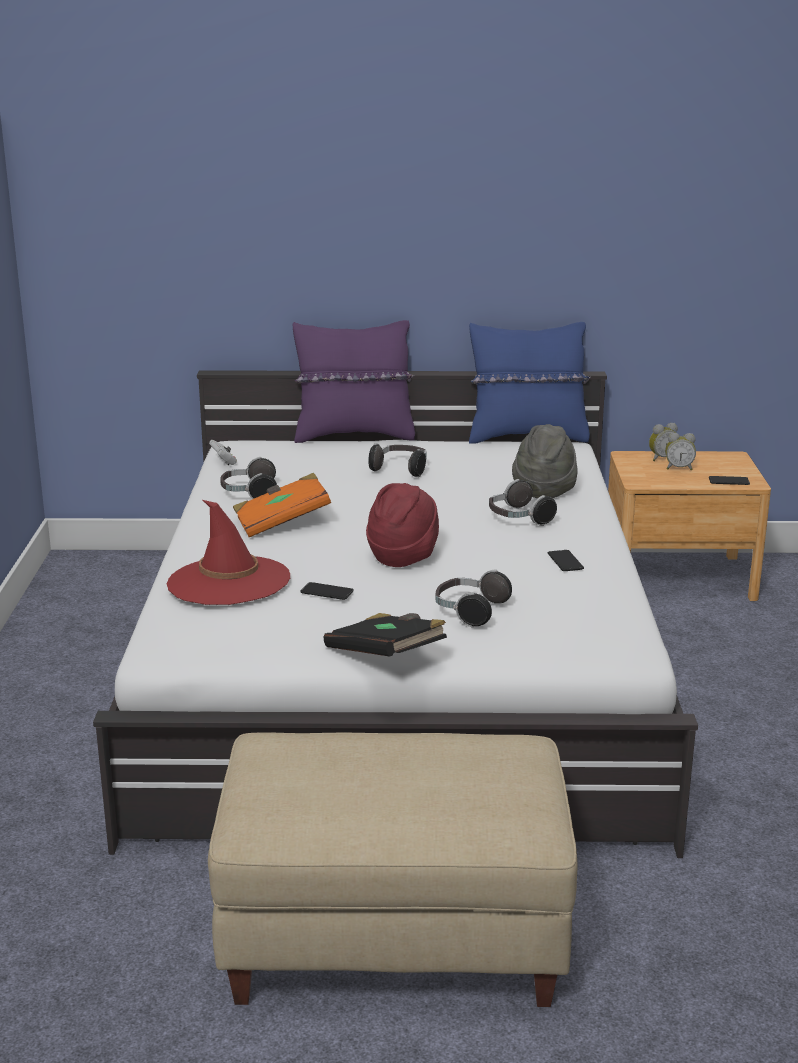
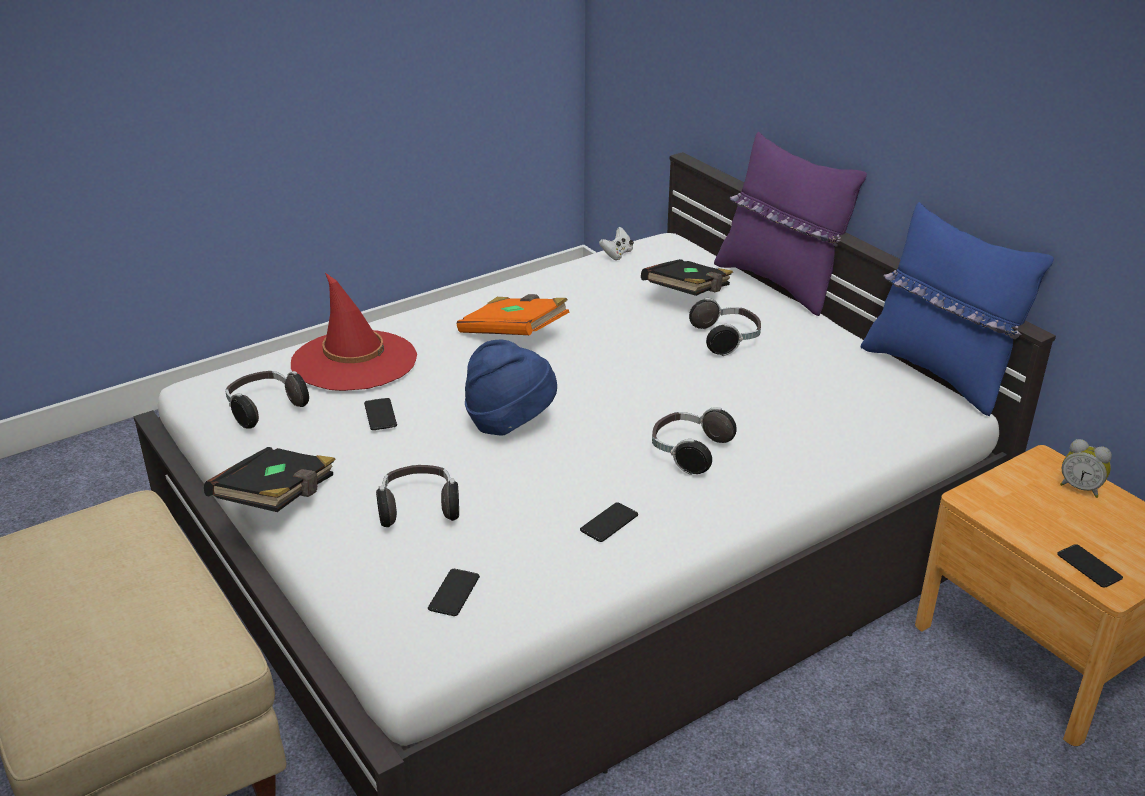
camera: 55 degrees right, 10 degrees up
(249, 494) = (561, 293): headphones -> headphones (265, 409)
(323, 461) = (688, 294): none -> black book
(403, 555) = (510, 422): red hat -> blue hat
(544, 489) = (794, 439): grey hat -> none
(583, 625) = (454, 593): none -> phone
(678, 468) = (1068, 512): alarm clock -> none

